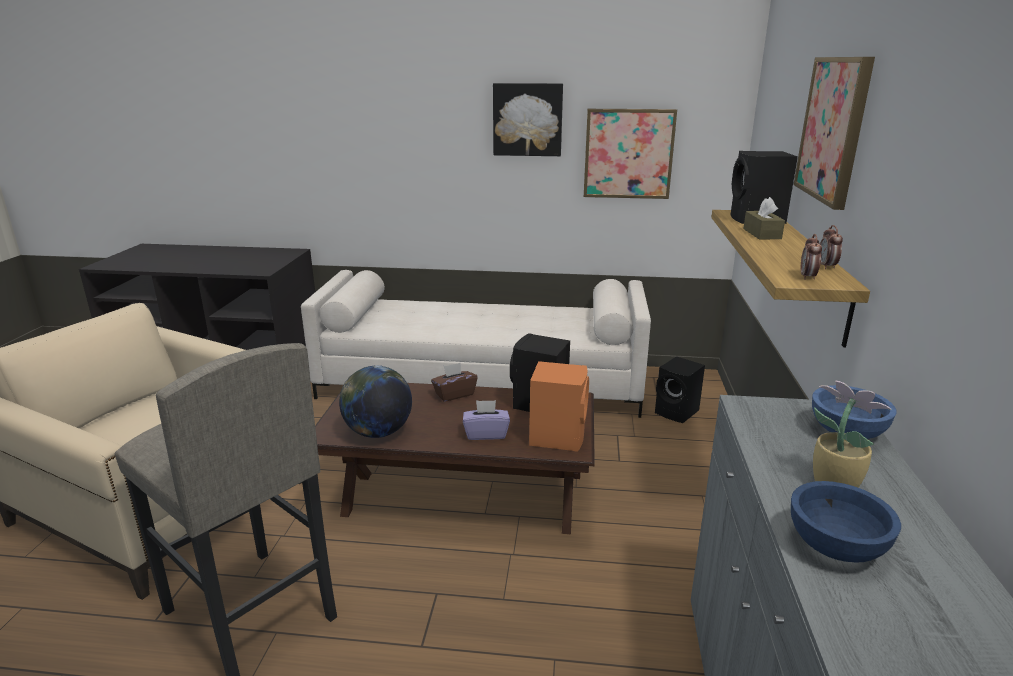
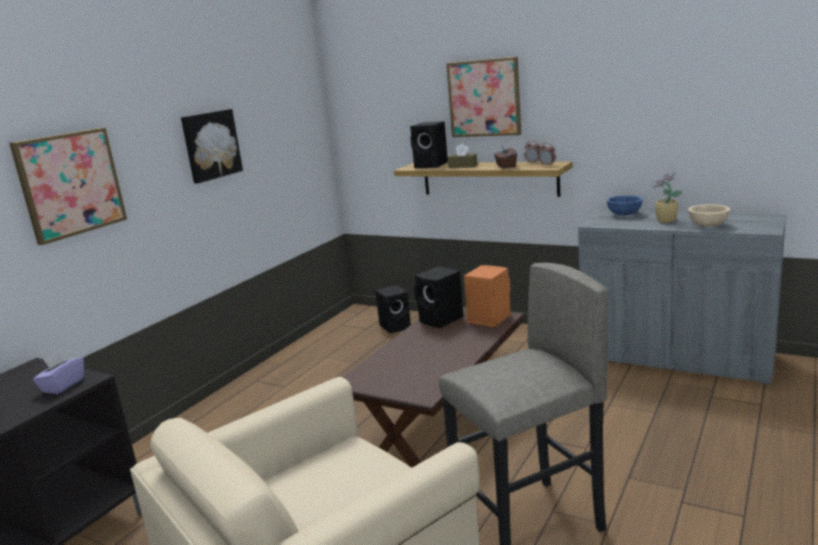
camera: 65 degrees left, 5 degrees down
(378, 432) = (439, 375): globe -> none
(454, 394) = (400, 345): brown tissue box -> brown tissue box (505, 166)
(482, 383) = (271, 391): white sofa -> none
(486, 434) = (469, 339): purple tissue box -> purple tissue box (63, 385)
(628, 154) = (277, 157): picture -> picture (70, 184)
(836, 546) = (708, 225): blue bowl -> beige bowl

